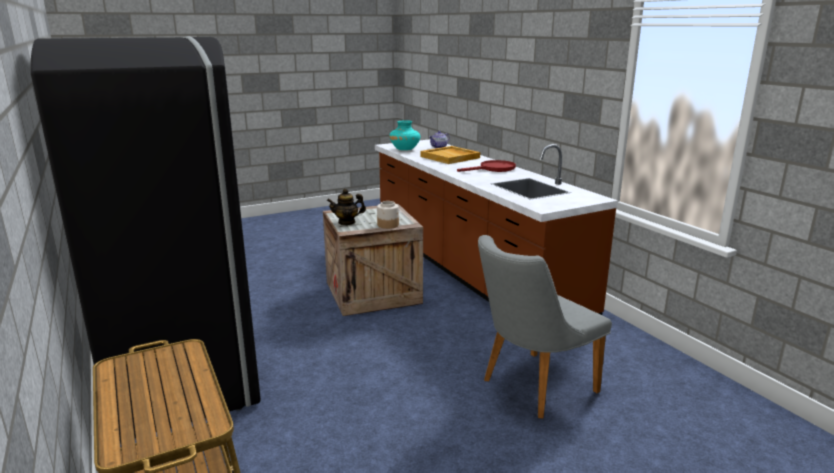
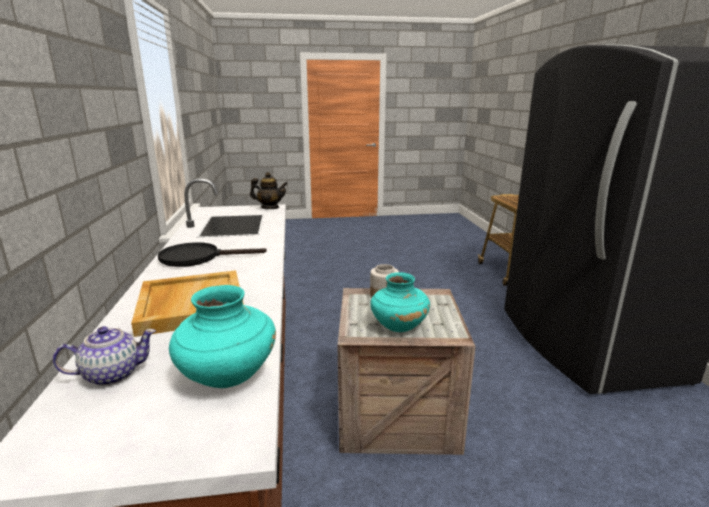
camera: 160 degrees left, 0 degrees up
(347, 222) = (436, 309): teapot -> teapot (270, 208)
(368, 212) = (398, 326): none -> turquoise vase
(493, 169) = (198, 258): red frying pan -> black frying pan
(530, 387) = (324, 293): grey chair -> none

